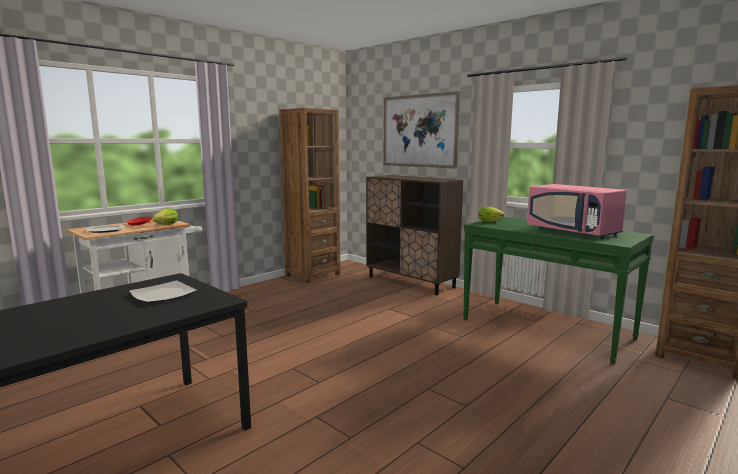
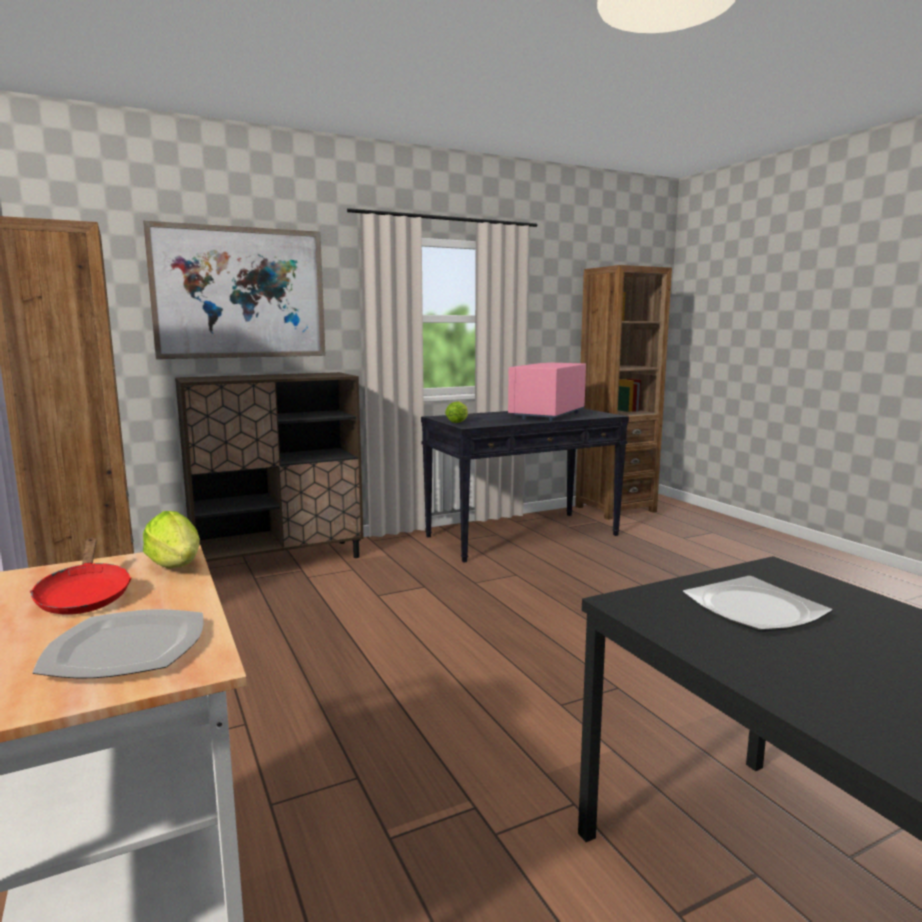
camera: 70 degrees left, 0 degrees up
(546, 329) = (523, 535): green console table -> black console table
(573, 232) = (547, 415): pink microwave -> pink microwave turned 135 degrees clockwise

